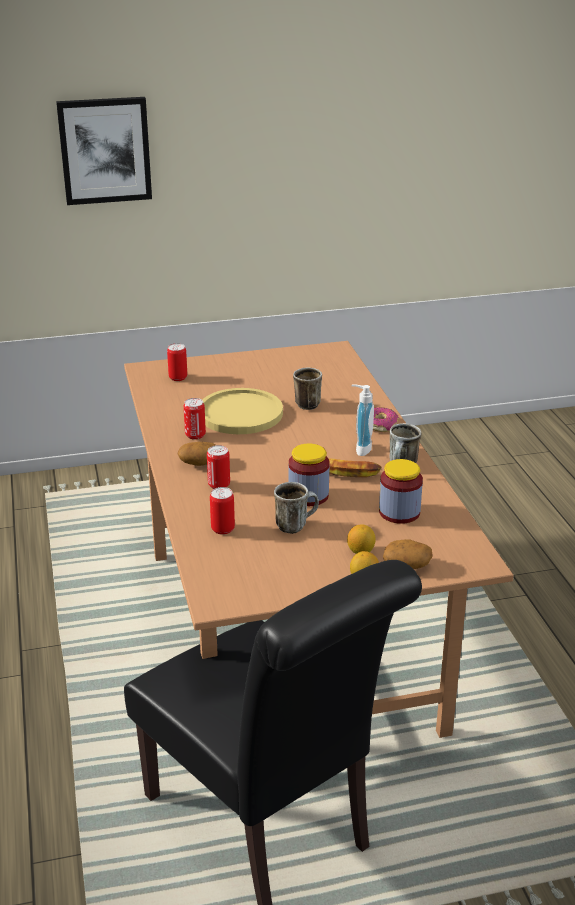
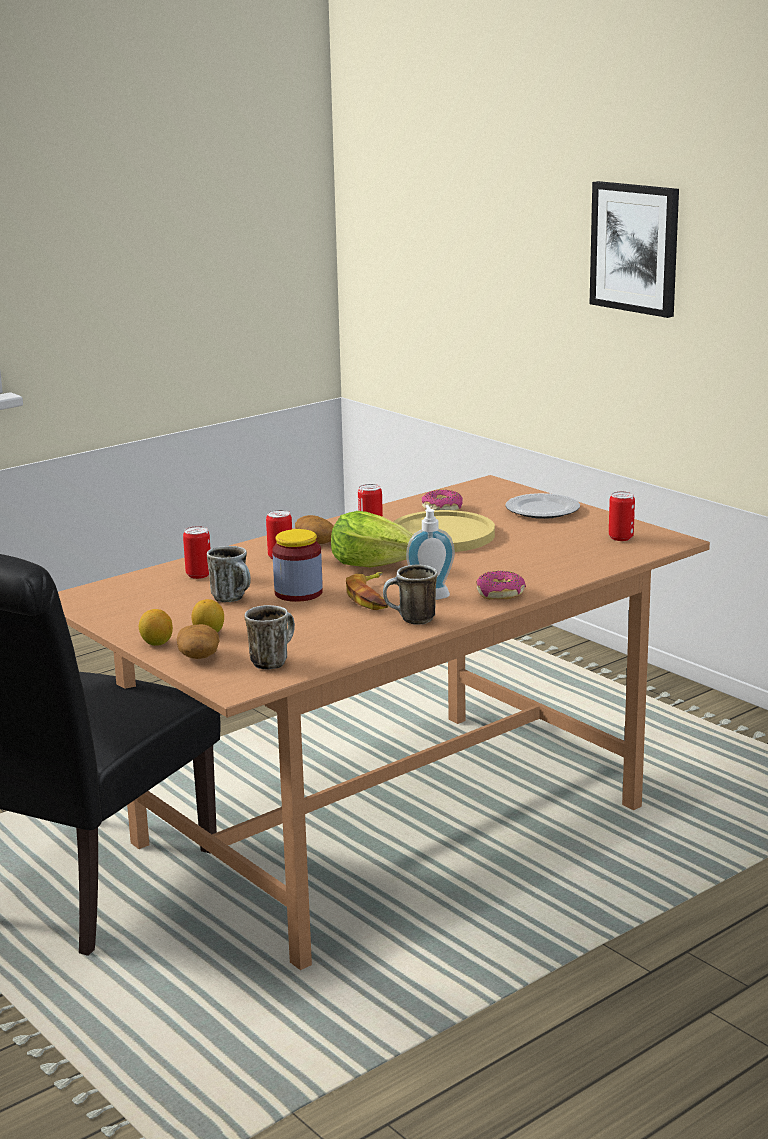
camera: 65 degrees right, 10 degrees down
(178, 378) = (488, 497): can -> can (621, 538)
(182, 399) = (442, 509): none -> donut
(230, 368) = (542, 510): none -> plate
(277, 453) = (375, 565): none -> lettuce
(304, 403) = (504, 554): mug -> mug (272, 661)
(399, 512) = (306, 635): jar -> none

